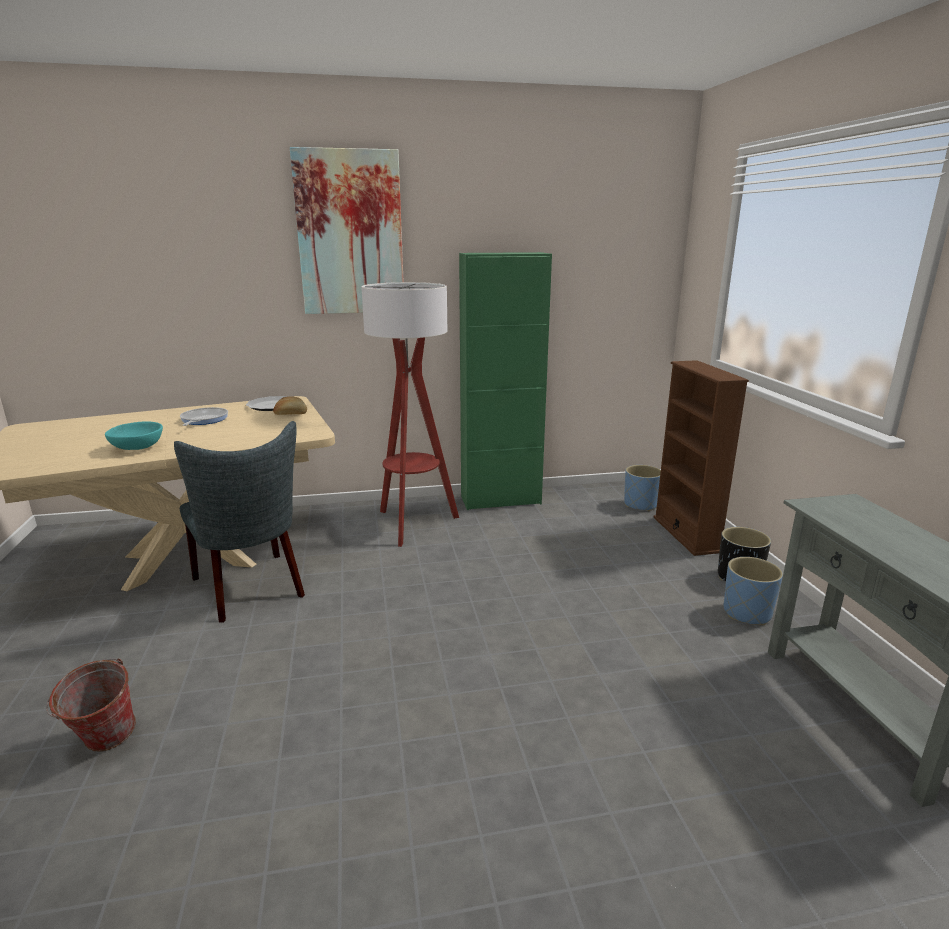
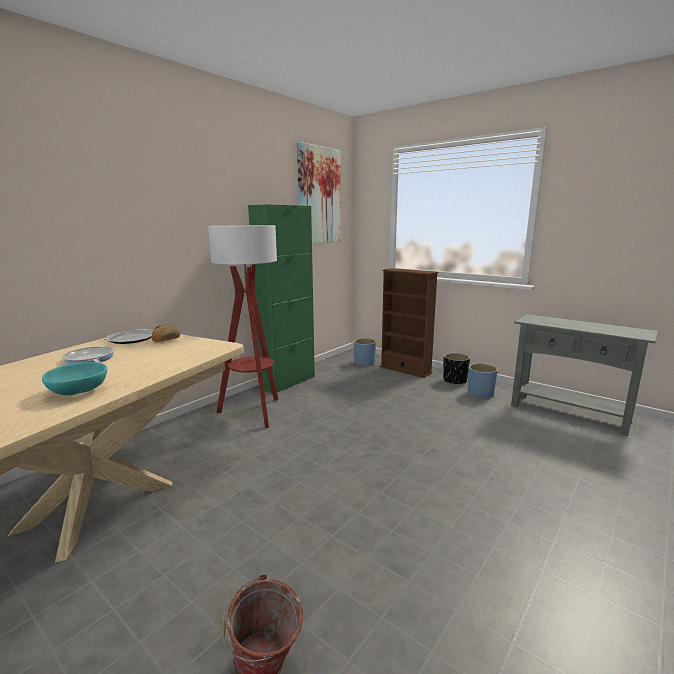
camera: 40 degrees left, 5 degrees down
(252, 590) = (200, 499): grey chair -> none
(350, 234) = (170, 187): picture -> picture (319, 196)

